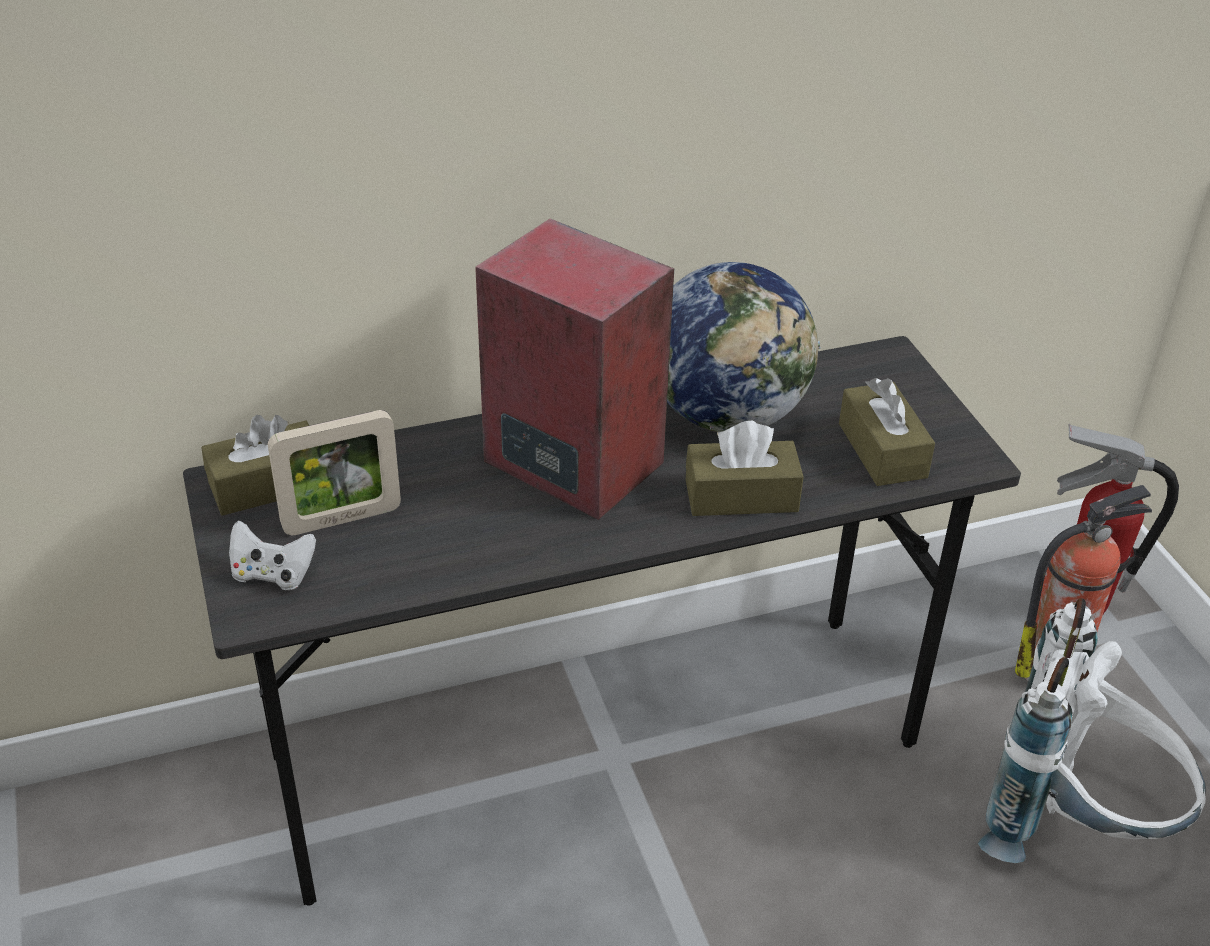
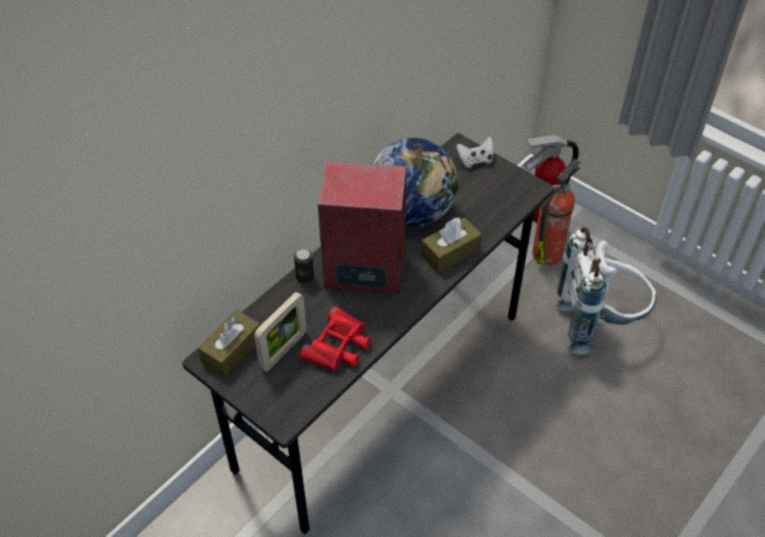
camera: 30 degrees left, 10 degrees up
(273, 574) = (277, 395): white game controller -> white game controller (475, 161)
(432, 549) = (339, 346): none -> red binoculars
(469, 435) = (305, 277): none -> can
(882, 450) = (491, 200): brown tissue box -> none

